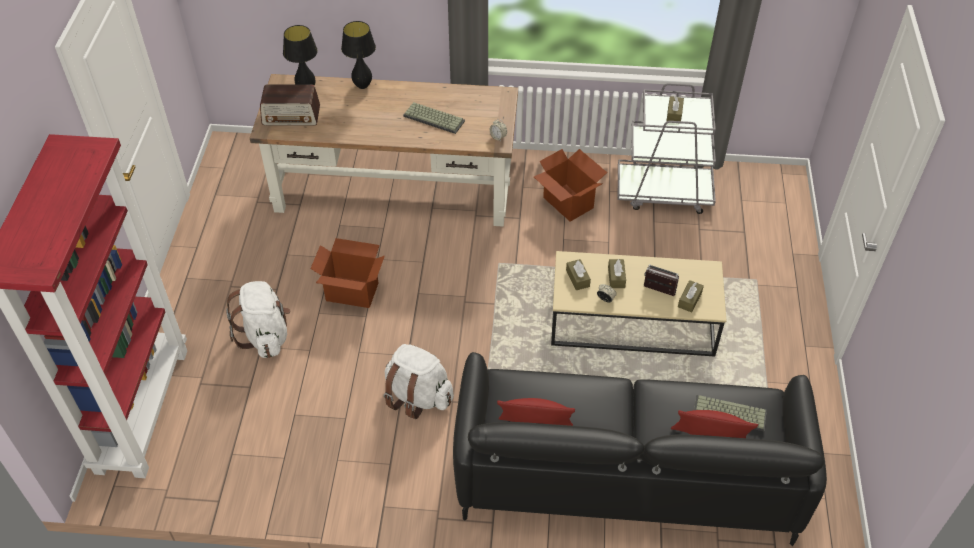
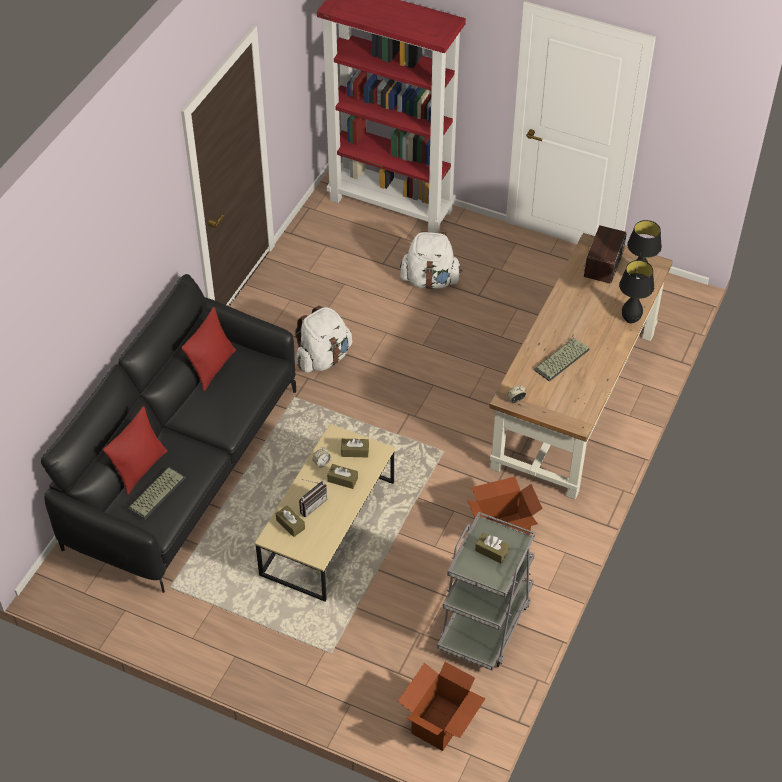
camera: 110 degrees right, 0 degrees up
(352, 291) = (455, 342): cardboard box -> cardboard box (440, 723)

